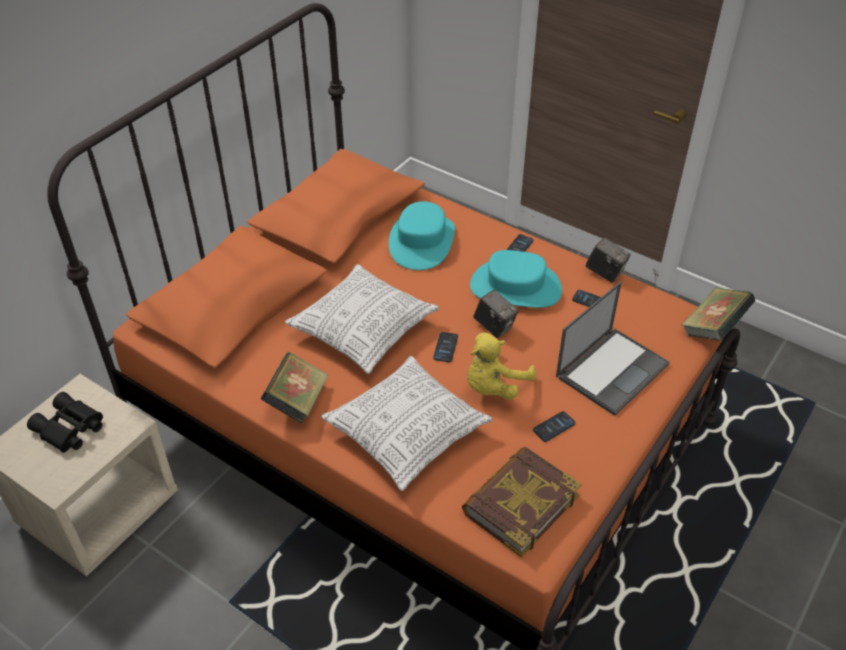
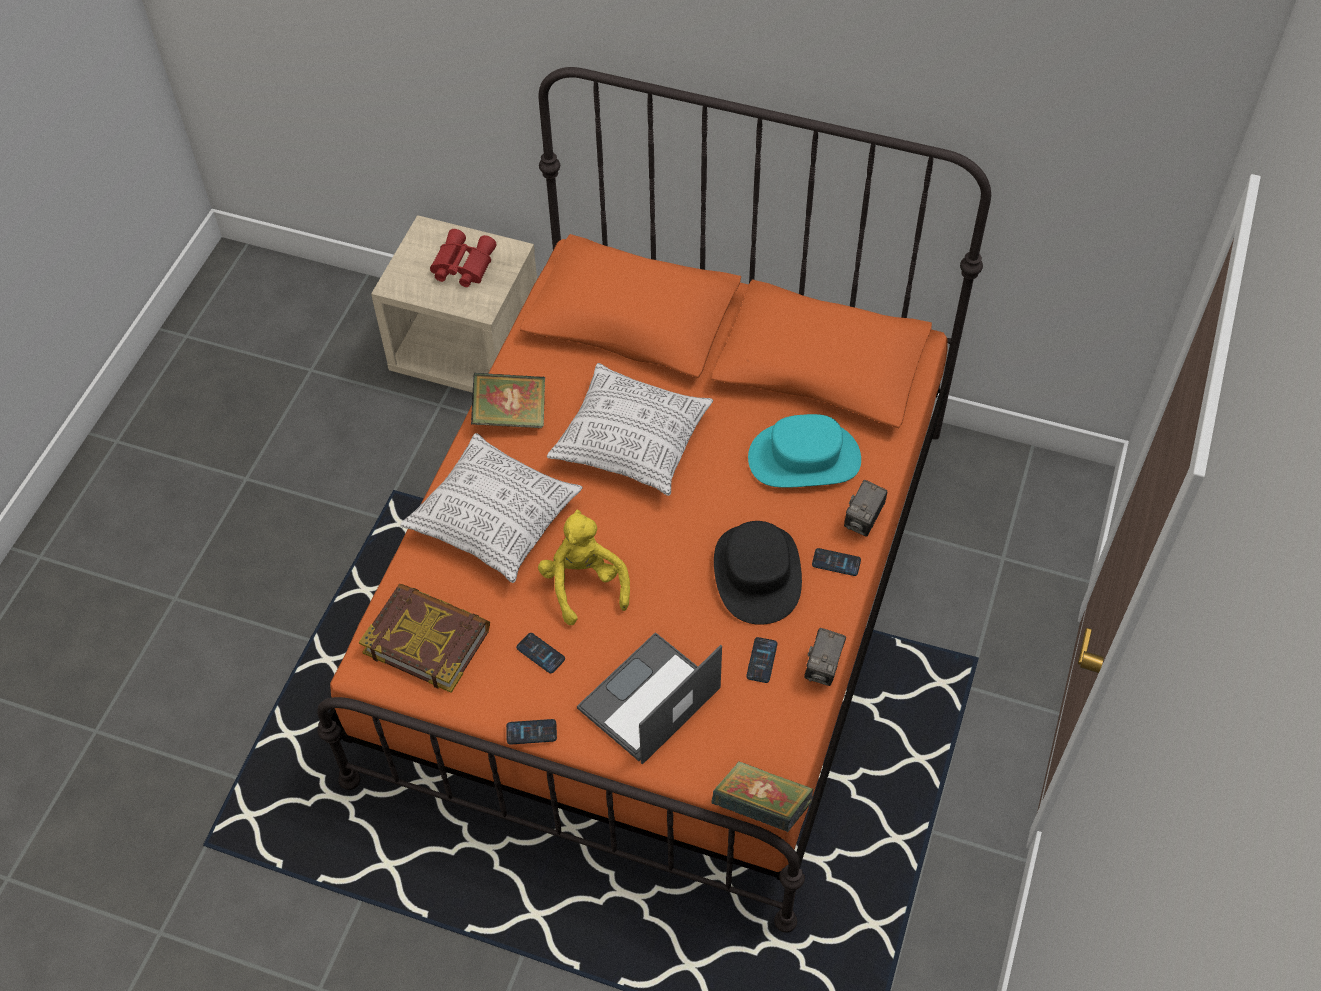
camera: 75 degrees right, 10 degrees up
(69, 429) = (461, 265): black binoculars -> red binoculars
(445, 347) = (630, 525): phone -> phone (531, 732)
(494, 326) = (680, 565): camera -> camera (863, 520)
(494, 386) = (584, 584): yellow plush toy -> yellow plush toy turned 45 degrees clockwise
(515, 287) = (757, 573): turquoise hat -> black hat
(612, 369) = (648, 700): laptop -> laptop turned 105 degrees clockwise

